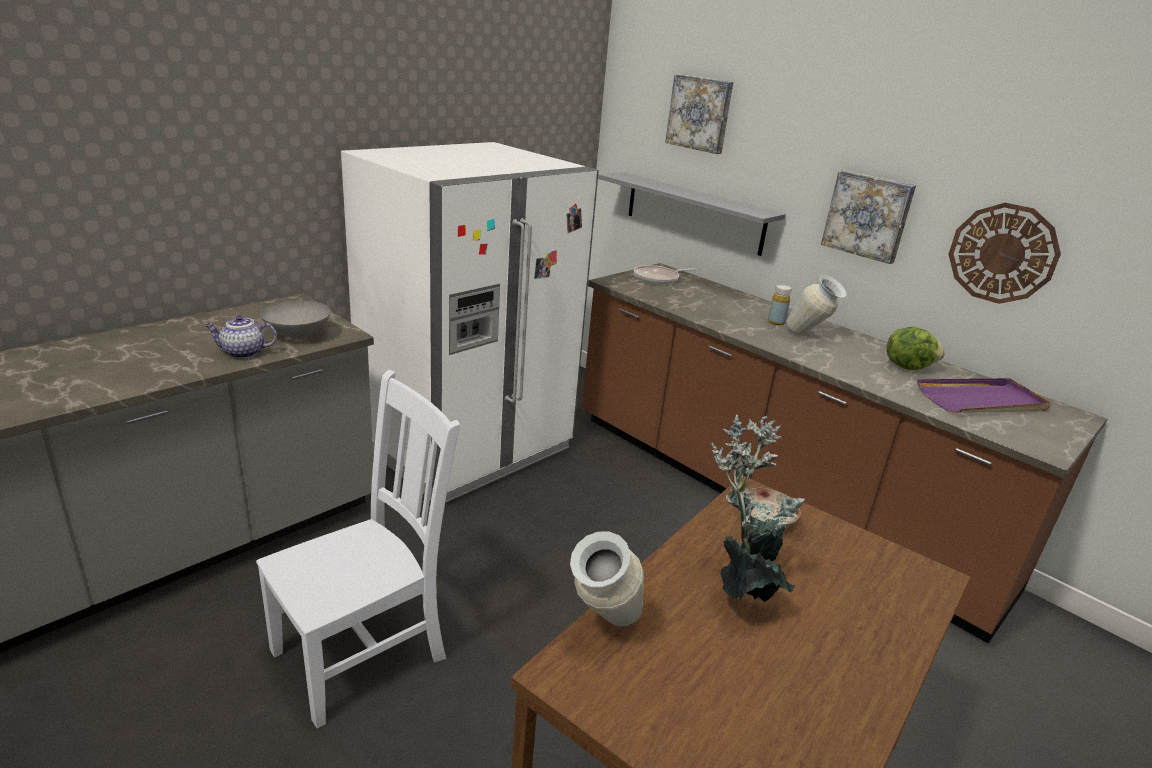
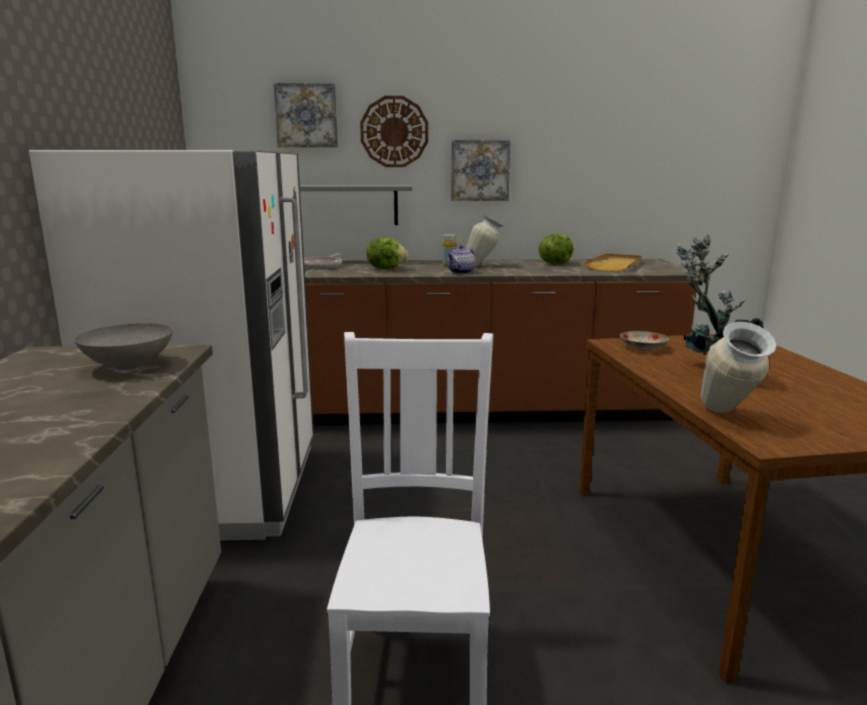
camera: 45 degrees left, 10 degrees down
(242, 352) = (108, 394): teapot -> teapot (461, 272)
(702, 303) = (386, 269): none -> lettuce
(982, 400) = (615, 265): purple tray -> beige tray
(1002, 253) = (576, 173): wall clock -> wall clock (394, 132)

